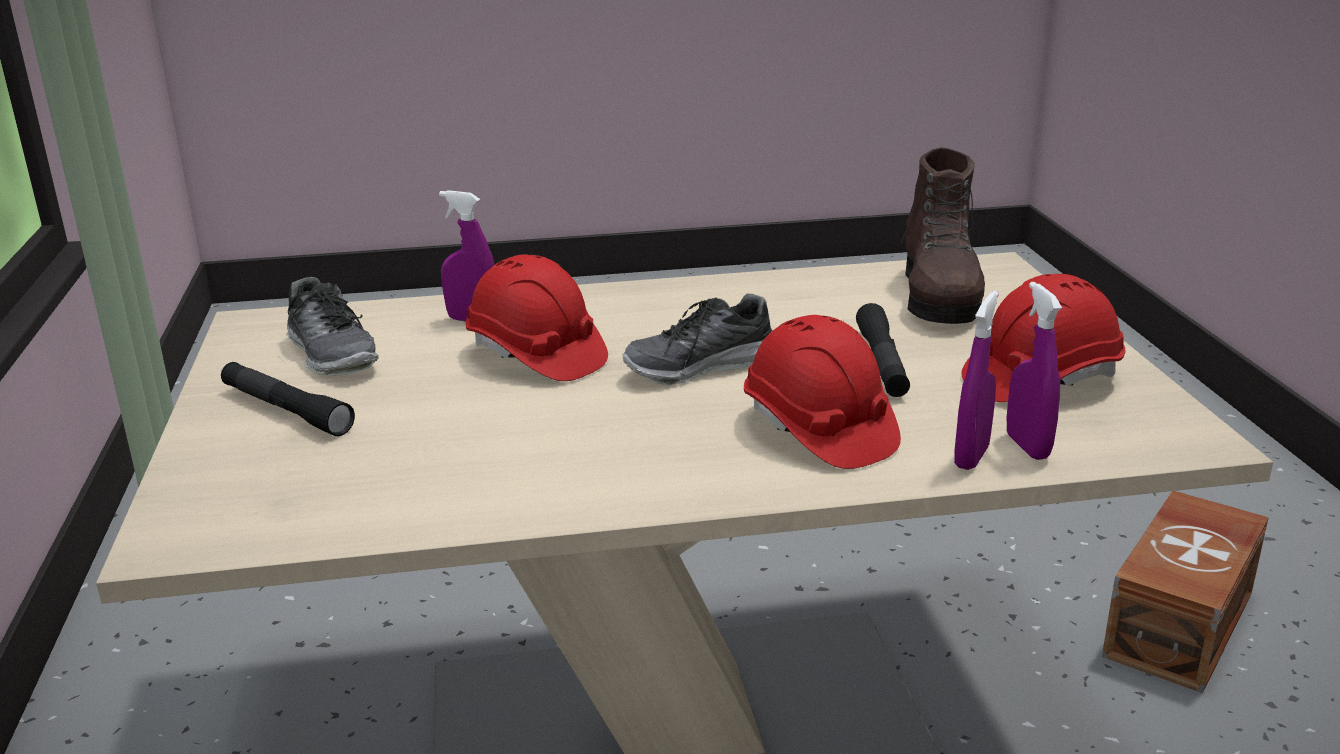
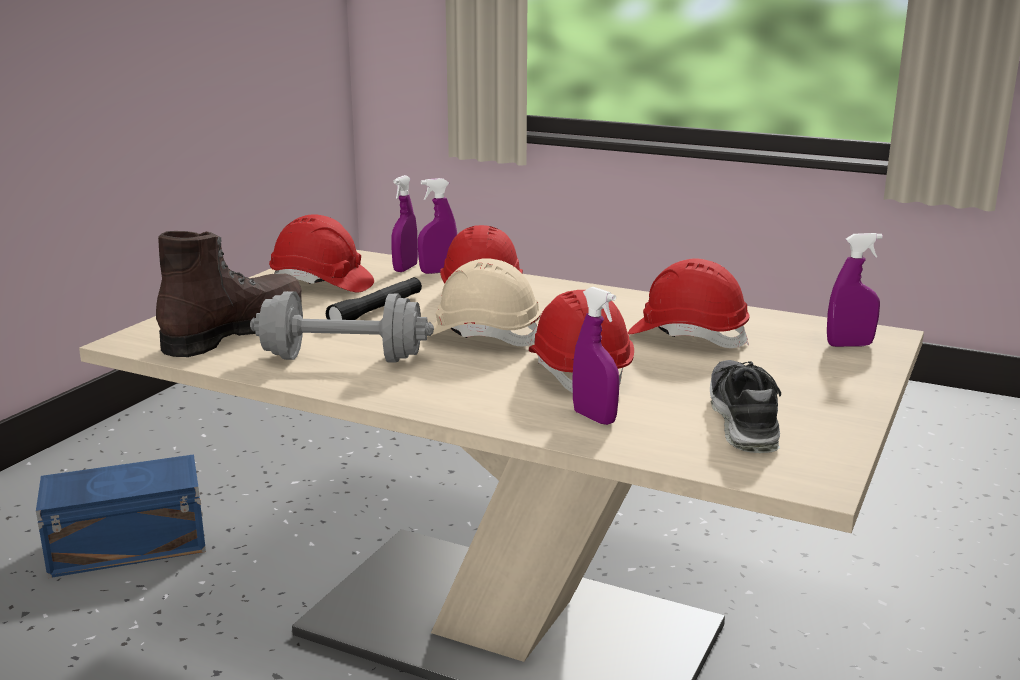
camera: 145 degrees left, 5 degrees down
(226, 501) = (849, 345): none -> purple spray bottle
(286, 410) = (798, 385): black flashlight -> none
(462, 444) = (687, 337): none -> red hard hat
(701, 366) = (482, 337): shoe -> beige hard hat
(781, 304) = (343, 358): none -> grey dumbbell
(1182, 623) = (125, 545): brown storage box -> blue storage box

